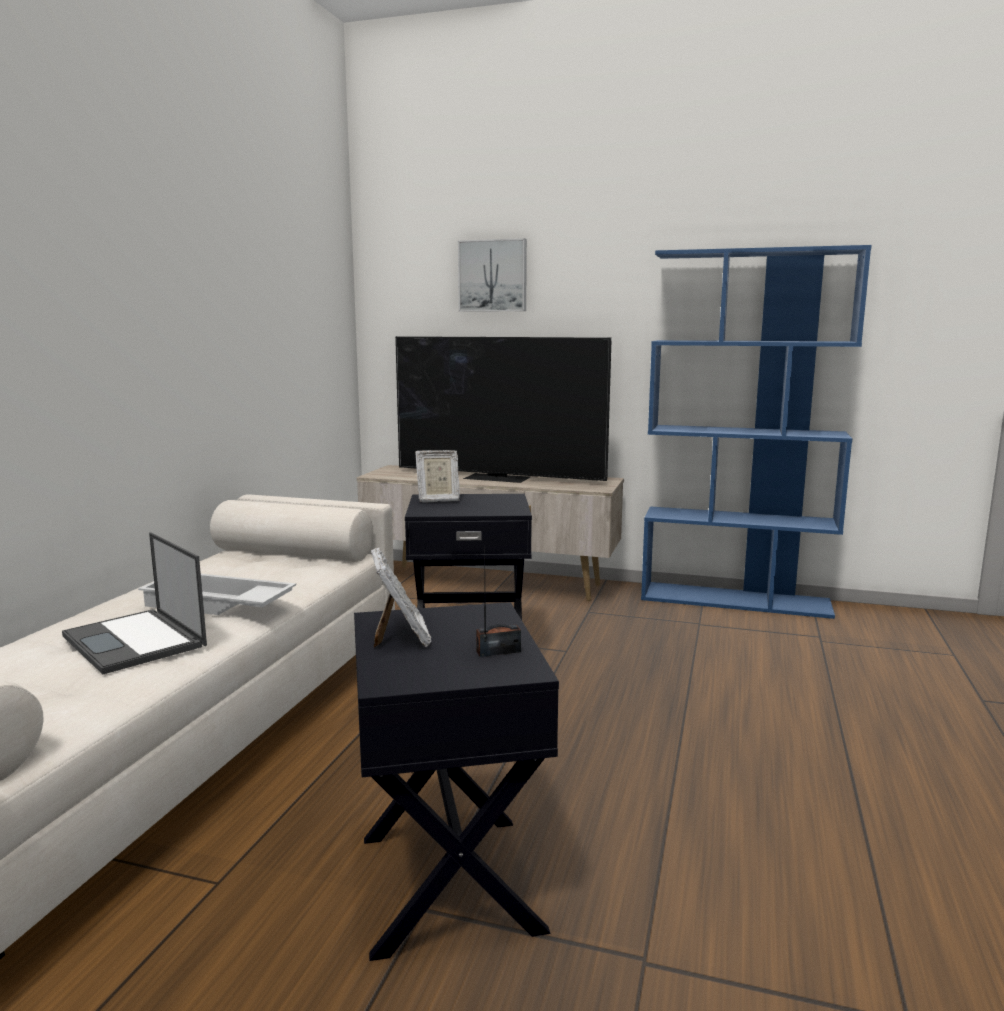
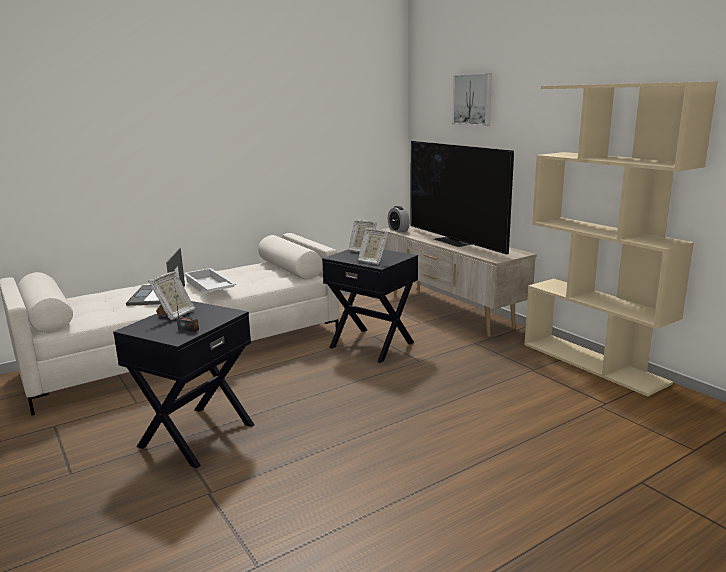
camera: 40 degrees right, 5 degrees up
(388, 475) = (398, 230): none -> alarm clock
(491, 509) = (372, 261): none -> picture frame
(736, 600) = (594, 363): blue bookcase -> beige bookcase

